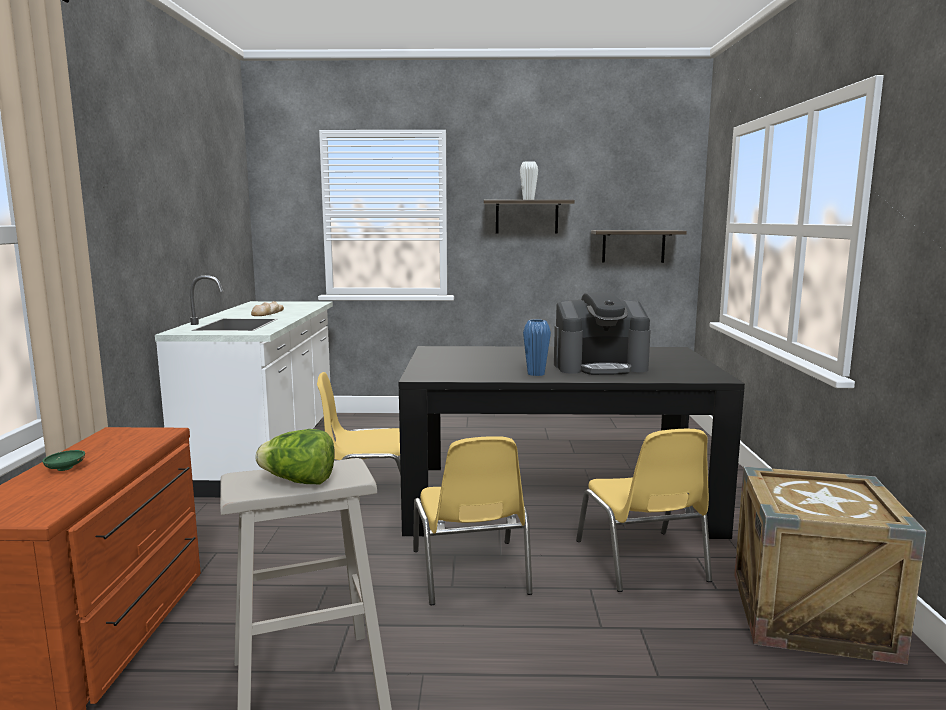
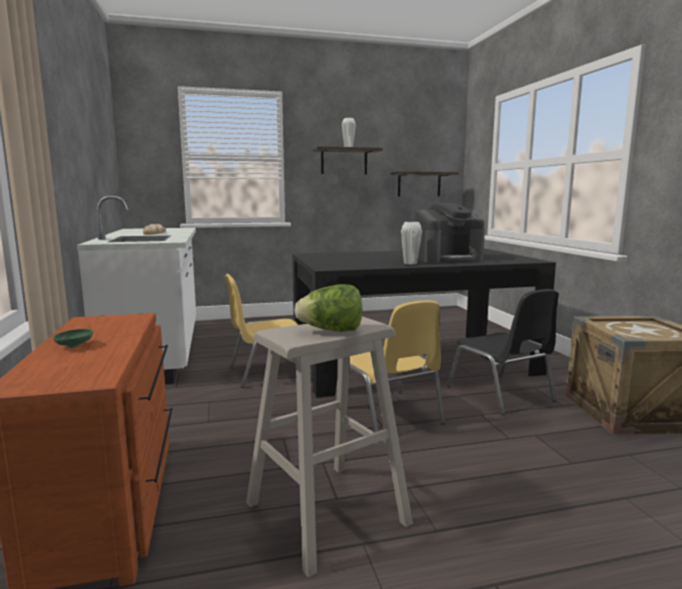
camera: 15 degrees left, 0 degrees up
(536, 374) = (410, 263): blue vase -> white vase
(642, 561) = (501, 394): yellow chair -> black chair

